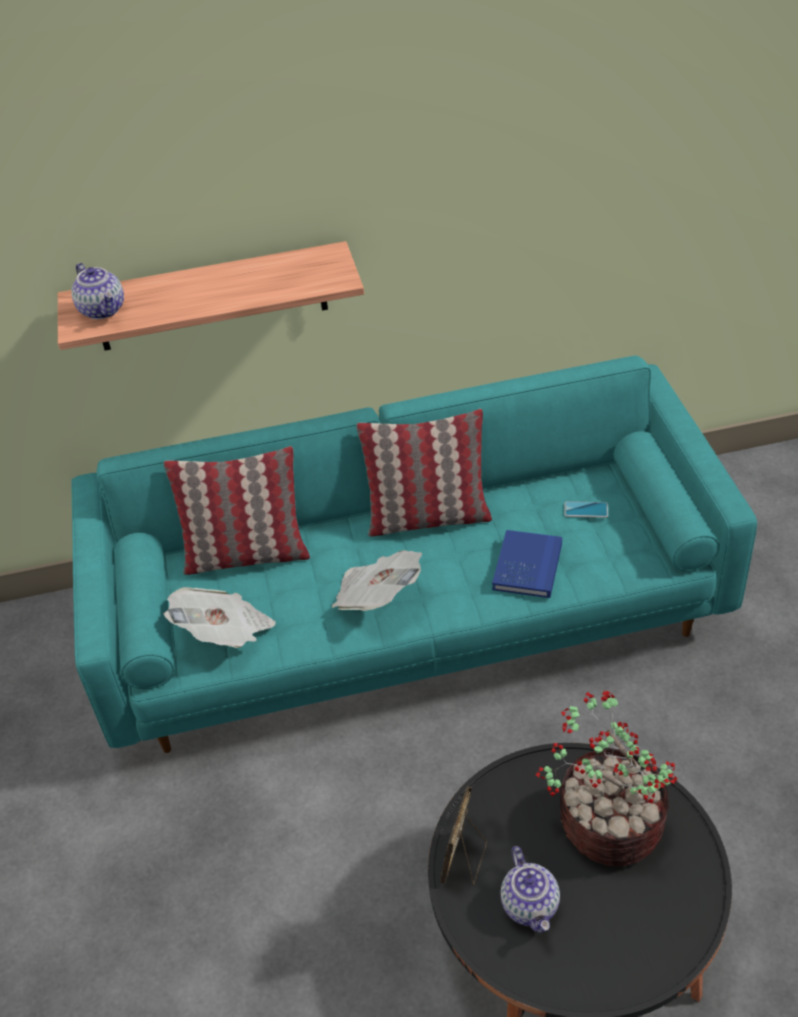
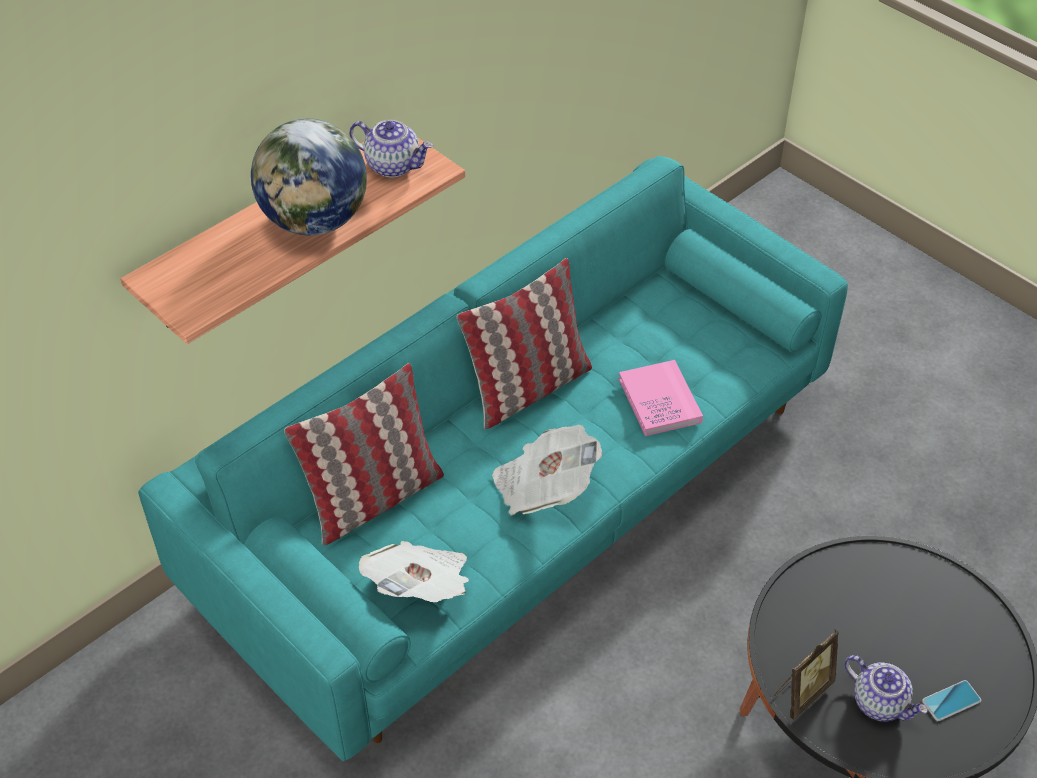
camera: 35 degrees left, 5 degrees up
(103, 310) = (201, 282): teapot -> teapot (394, 165)
(219, 292) = (315, 221): none -> globe
(464, 860) = (801, 692): picture frame -> picture frame turned 120 degrees counterclockwise
(527, 566) = (659, 400): blue book -> pink book
(586, 510) = (670, 325): phone -> phone (951, 701)
(607, 823) = (887, 603): potted plant -> none

